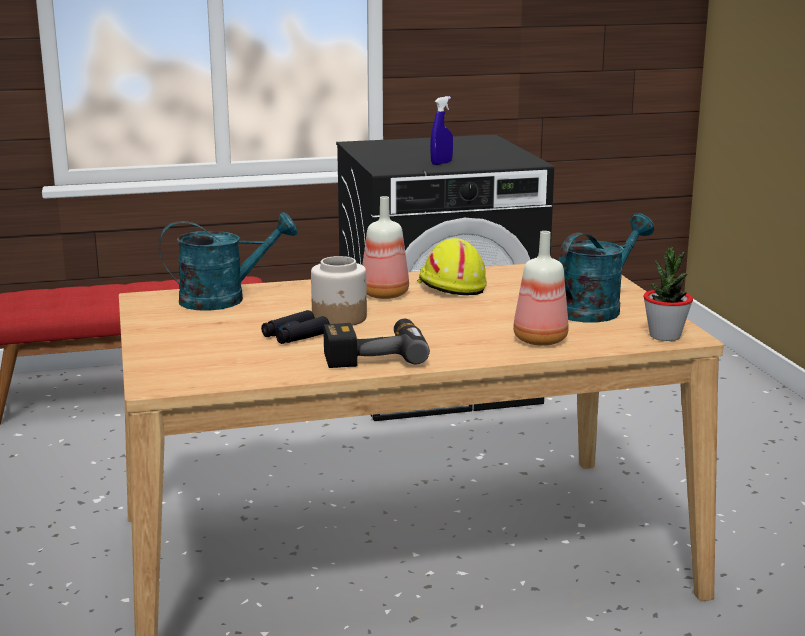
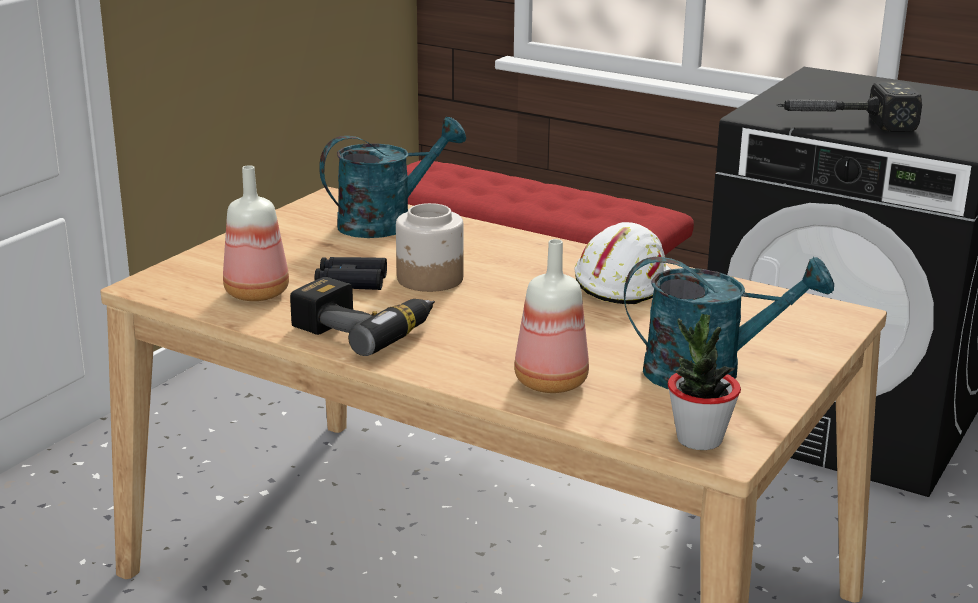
camera: 45 degrees right, 5 degrees up
(224, 299) = (387, 222): turquoise watering can -> turquoise watering can turned 60 degrees counterclockwise
(383, 294) = (532, 268): bottle -> bottle (256, 292)
(441, 163) = (842, 123): blue spray bottle -> hammer
(450, 286) = (621, 283): yellow hard hat -> white hard hat

